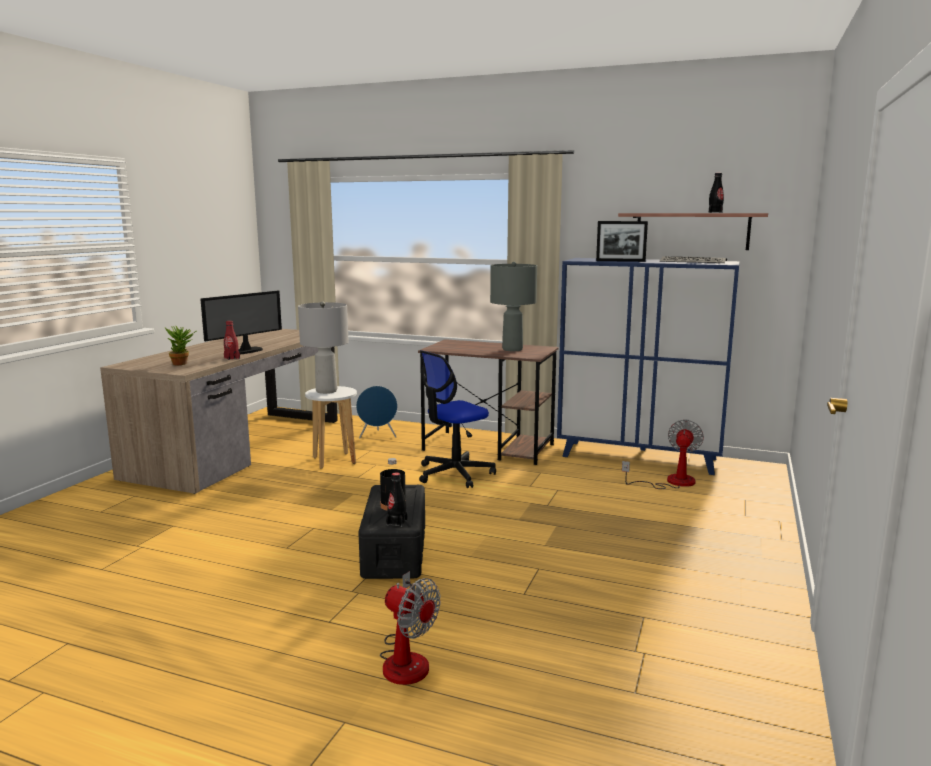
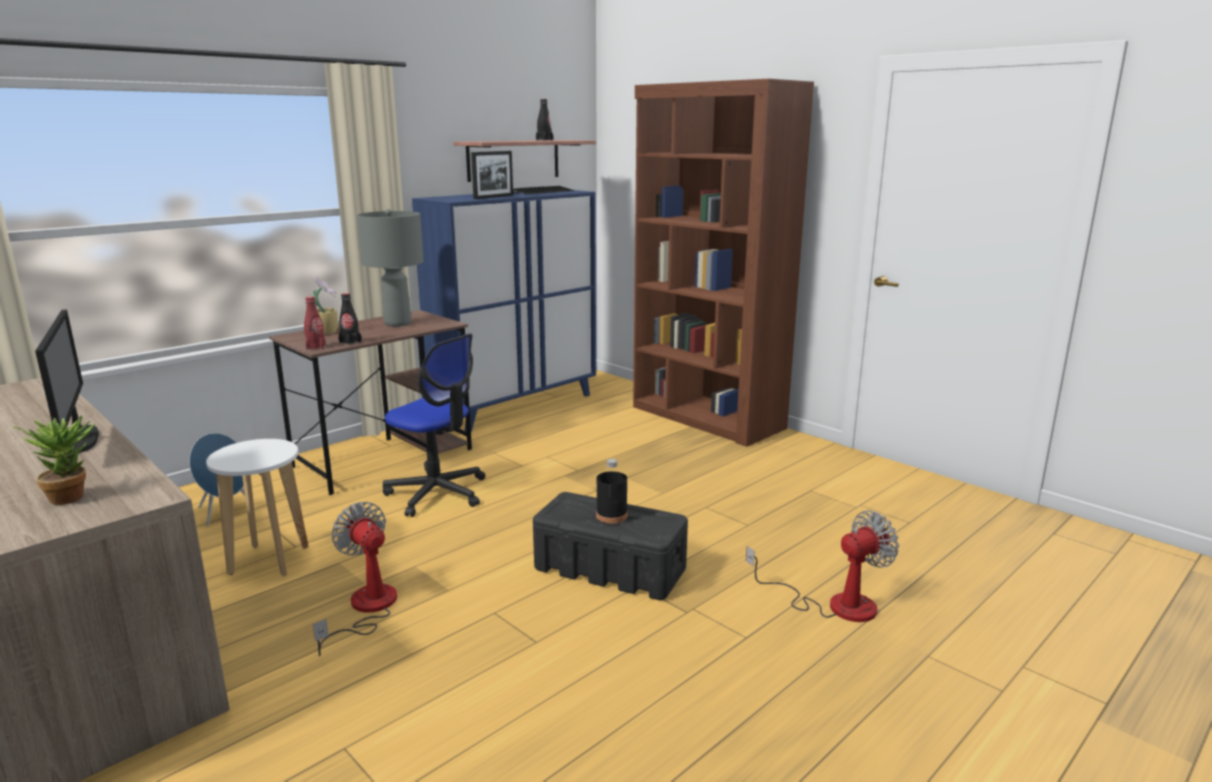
camera: 65 degrees left, 5 degrees up
(232, 358) = (115, 454): red bottle -> red bottle (316, 347)
(326, 391) = (242, 456): grey table lamp -> none
(397, 522) = (660, 522): black bottle -> black bottle (350, 342)
(454, 474) = (437, 493): office chair -> office chair turned 45 degrees counterclockwise
(468, 344) = (327, 332): none -> potted plant
(671, 482) = (585, 412): fan -> fan (366, 609)
(753, 533) = (706, 418): none -> brown bookcase

